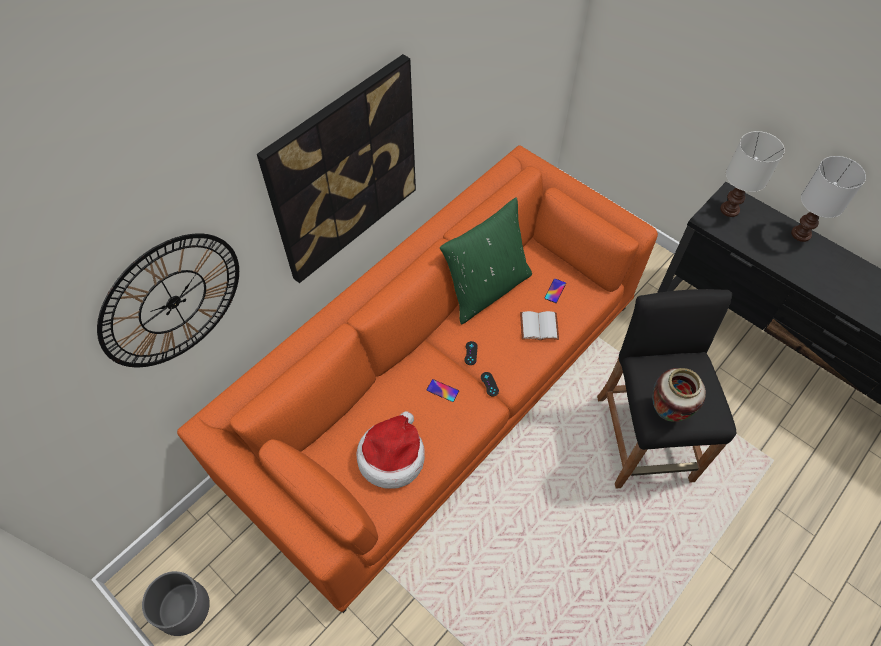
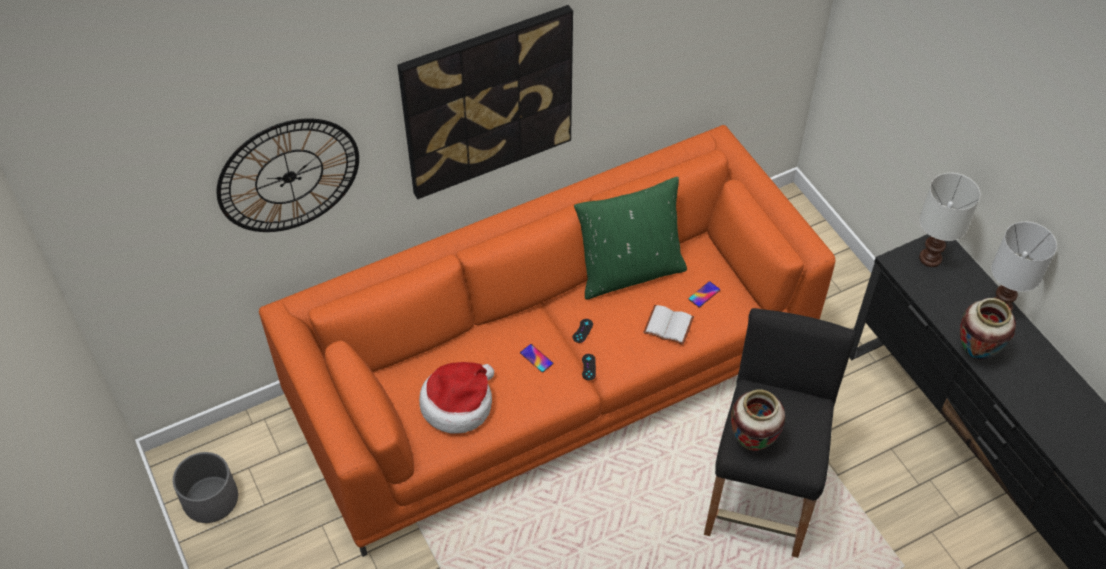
camera: 20 degrees right, 5 degrees down
(803, 278) = (975, 353): none -> vase

